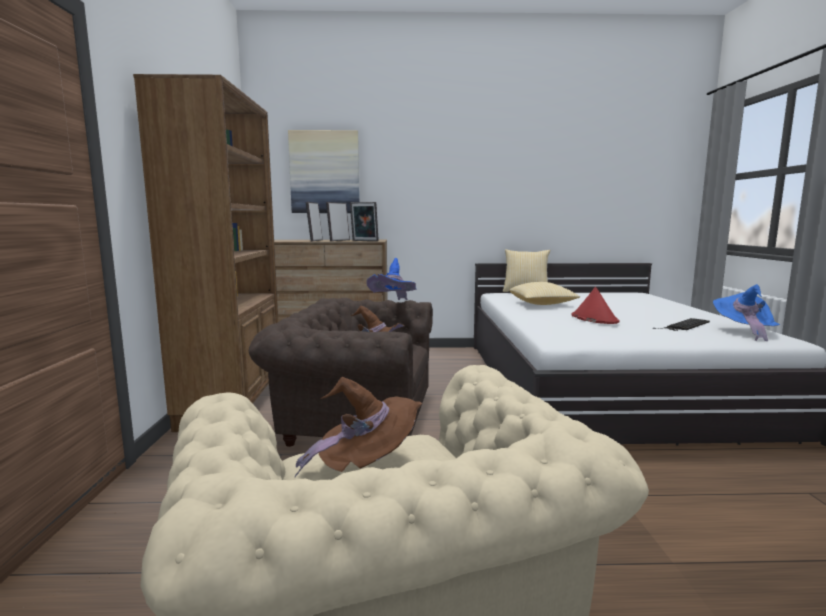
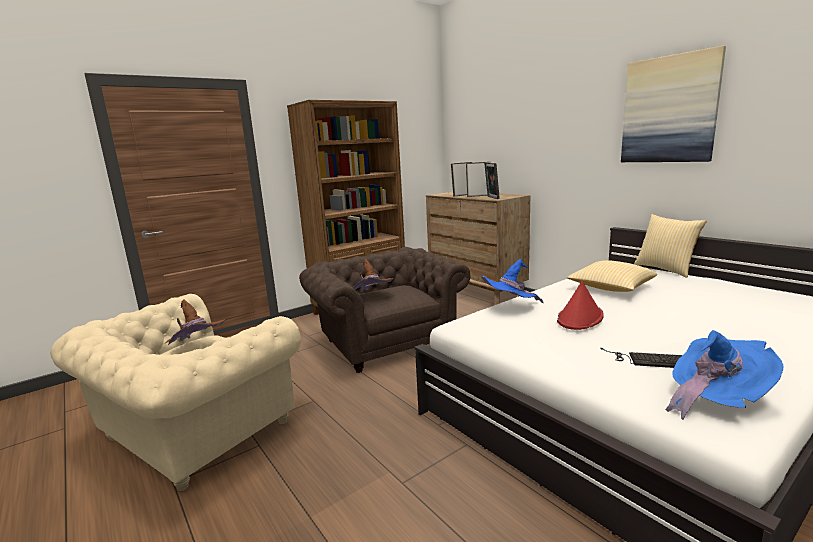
camera: 55 degrees right, 5 degrees up
(325, 172) = (489, 133): picture -> picture (669, 110)
(393, 305) = (417, 262): blue hat -> blue hat (510, 308)

